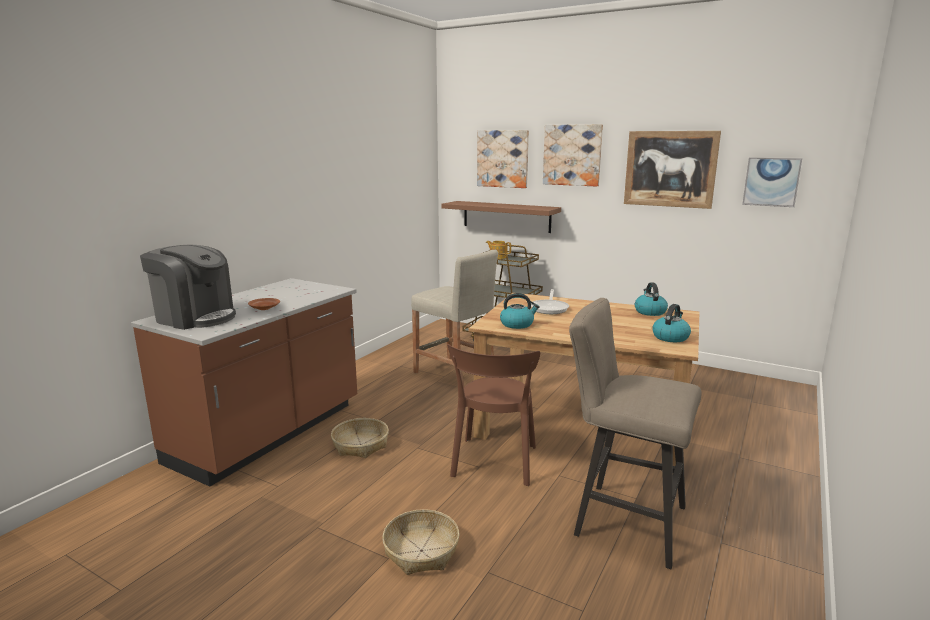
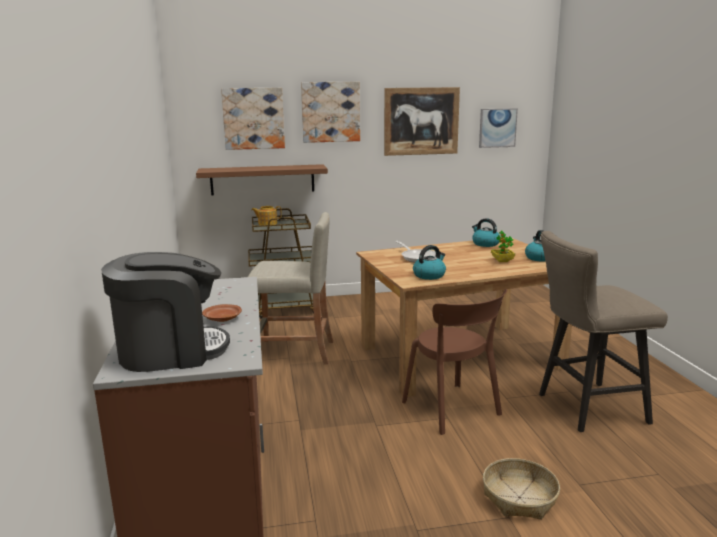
camera: 40 degrees left, 0 degrees up
(360, 445) = (324, 446): basket -> none
(621, 330) = (502, 261): none -> potted plant

